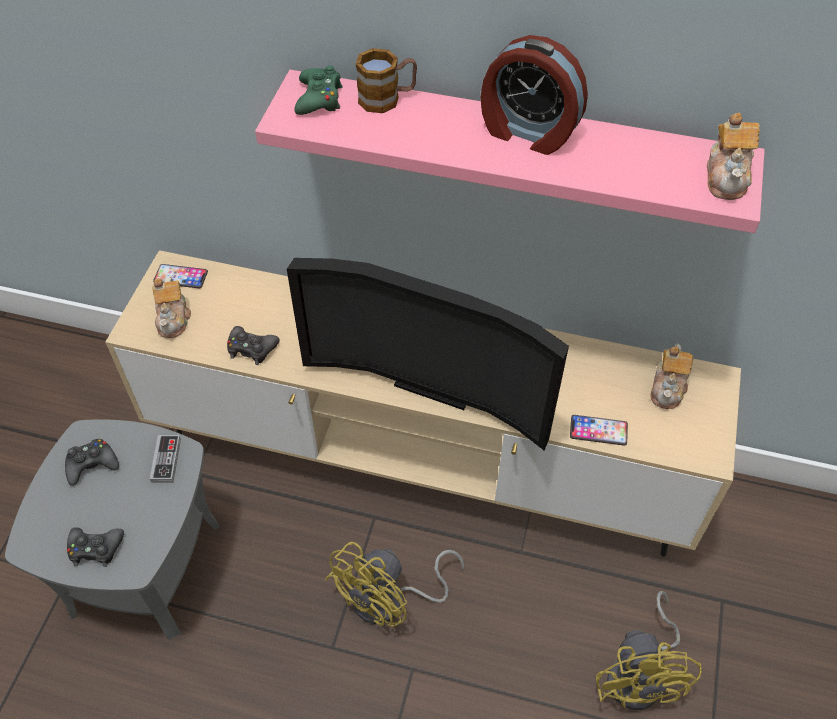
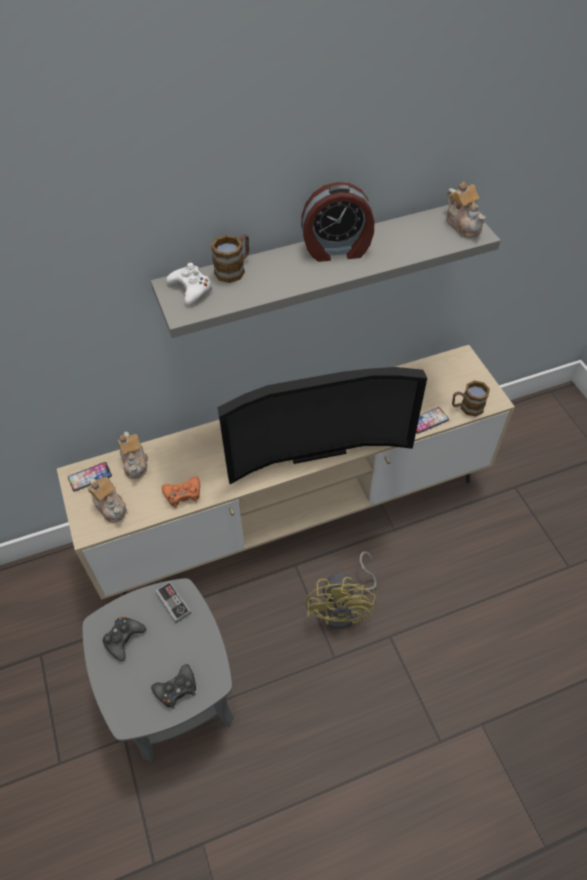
camera: 35 degrees left, 0 degrees up
(251, 349) = (183, 494): black game controller -> orange game controller
(319, 99) = (191, 289): green game controller -> white game controller
(513, 147) = (315, 266): pink shelf -> grey shelf
(641, 675) = (508, 553): yellow fan -> none
(664, 444) = (467, 407): none -> mug
(668, 388) = (443, 376): teapot -> teapot (135, 463)

